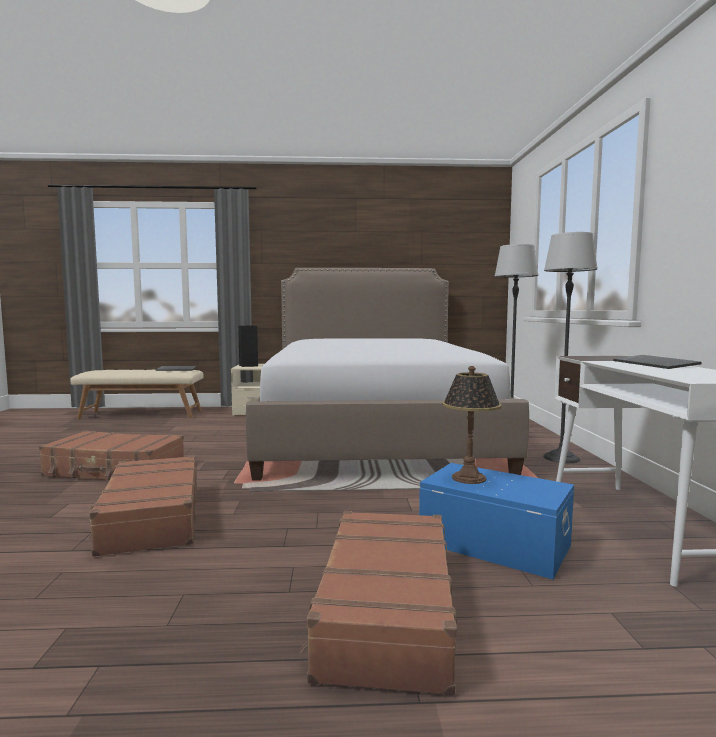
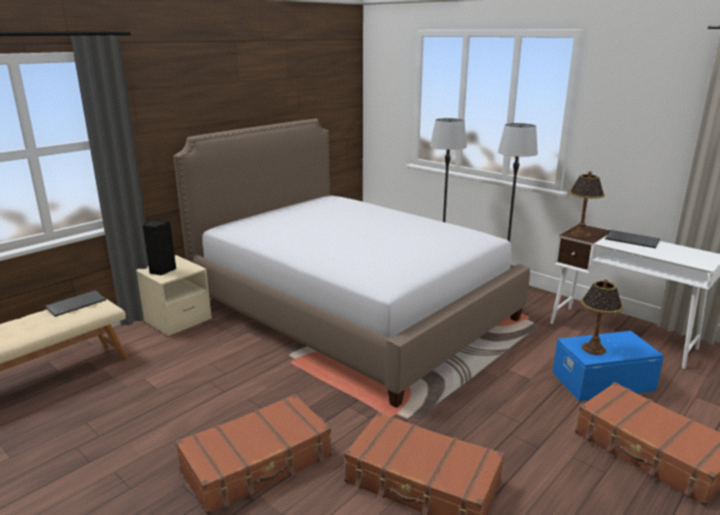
camera: 45 degrees left, 15 degrees up
(589, 357) = (580, 234): none -> table lamp

